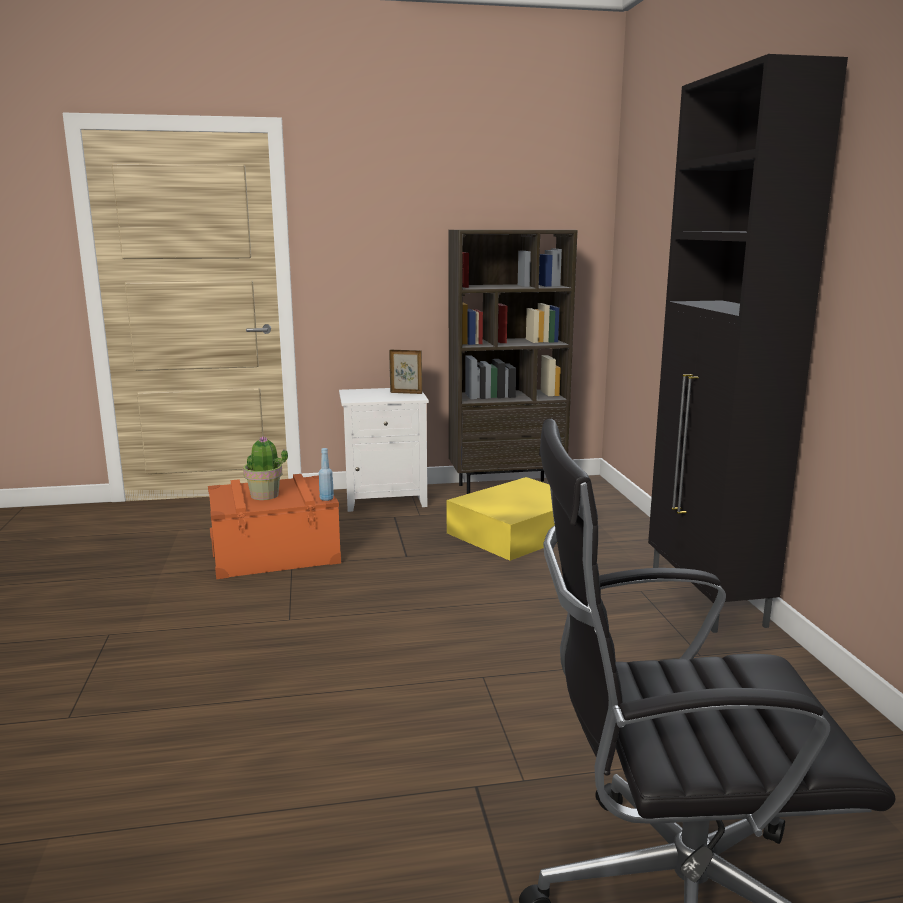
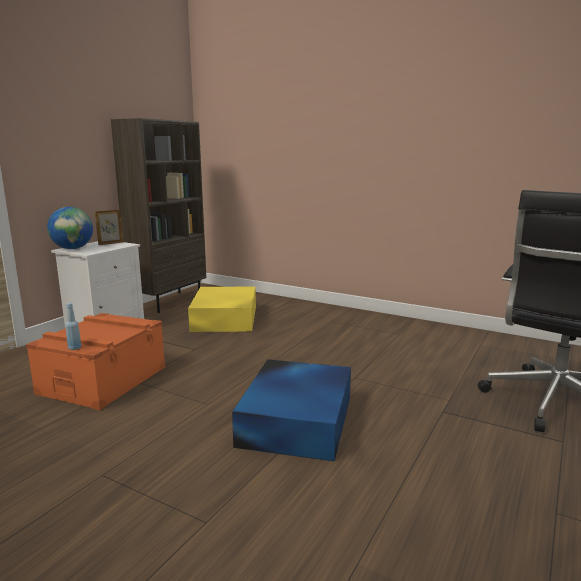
camera: 50 degrees left, 0 degrees up
(265, 495) = (97, 334): potted plant -> none
(315, 683) = (298, 419): none -> blue storage box
(326, 499) = (149, 321): blue bottle -> blue bottle (74, 348)
(357, 392) = (73, 248): none -> globe
(706, 599) = (357, 315): black cabinet -> none

